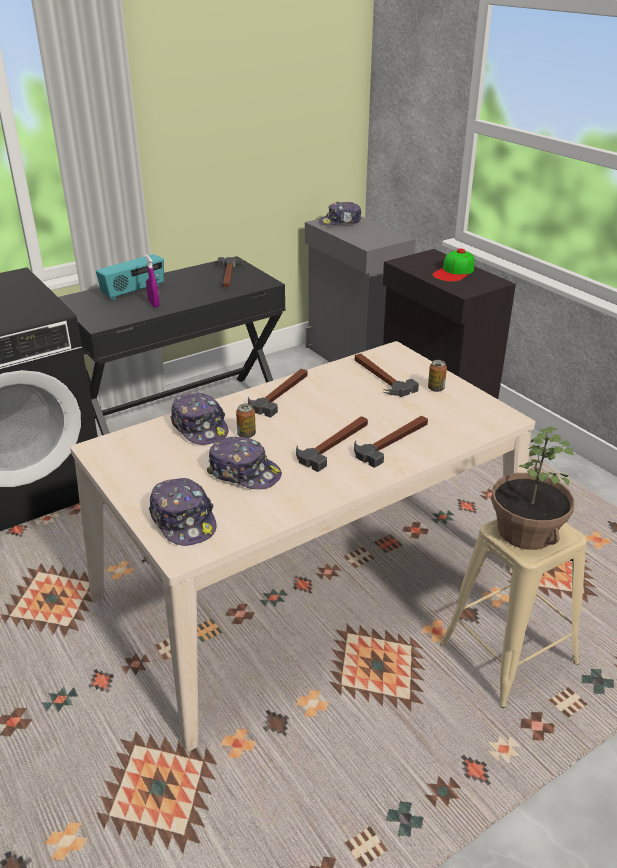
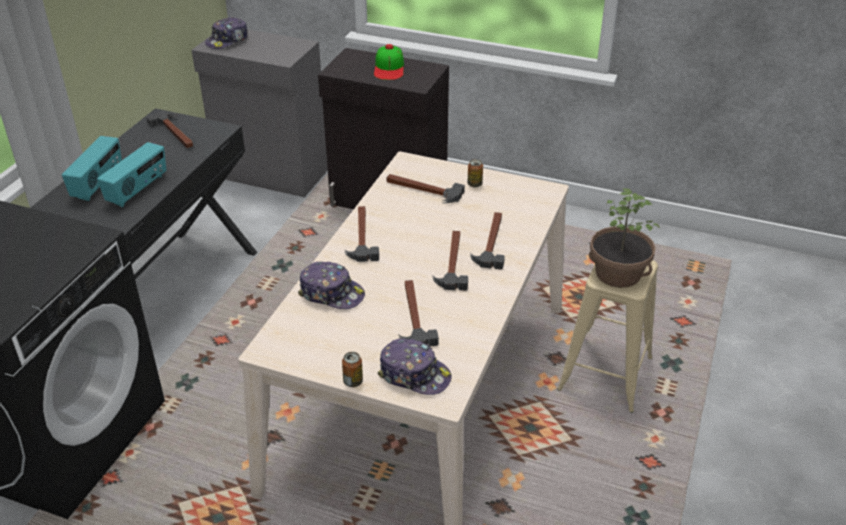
camera: 35 degrees left, 5 degrees up
(154, 304) = (138, 190): purple spray bottle -> radio
(244, 473) = (413, 316): cap -> hammer
(246, 434) = (377, 283): can -> can (353, 381)

